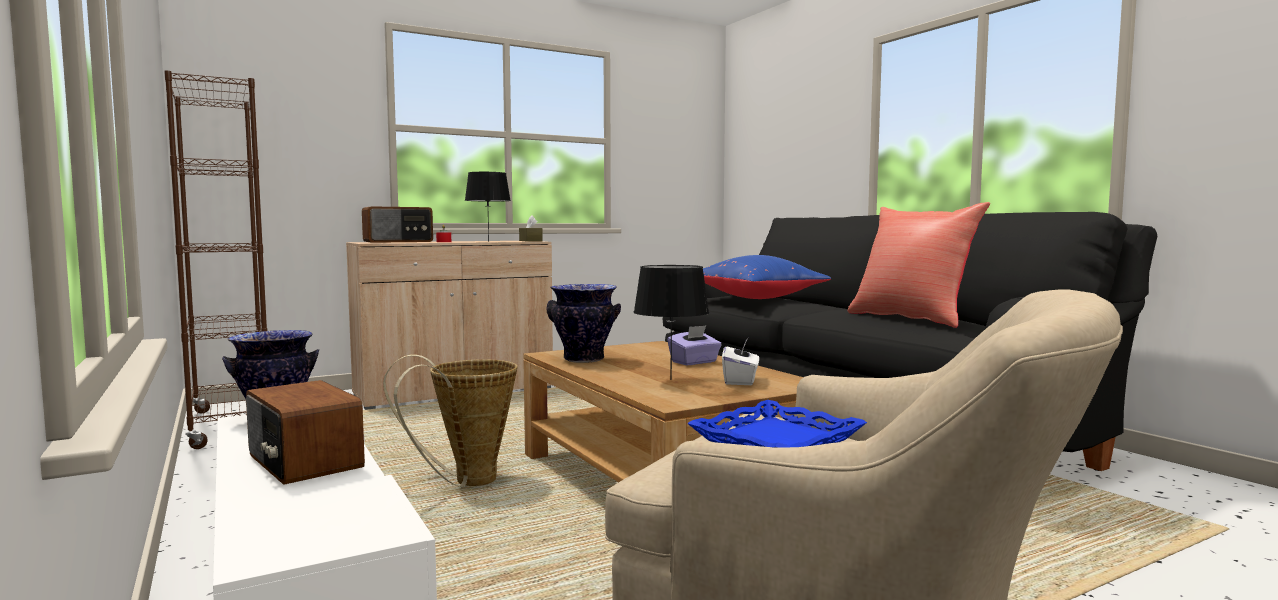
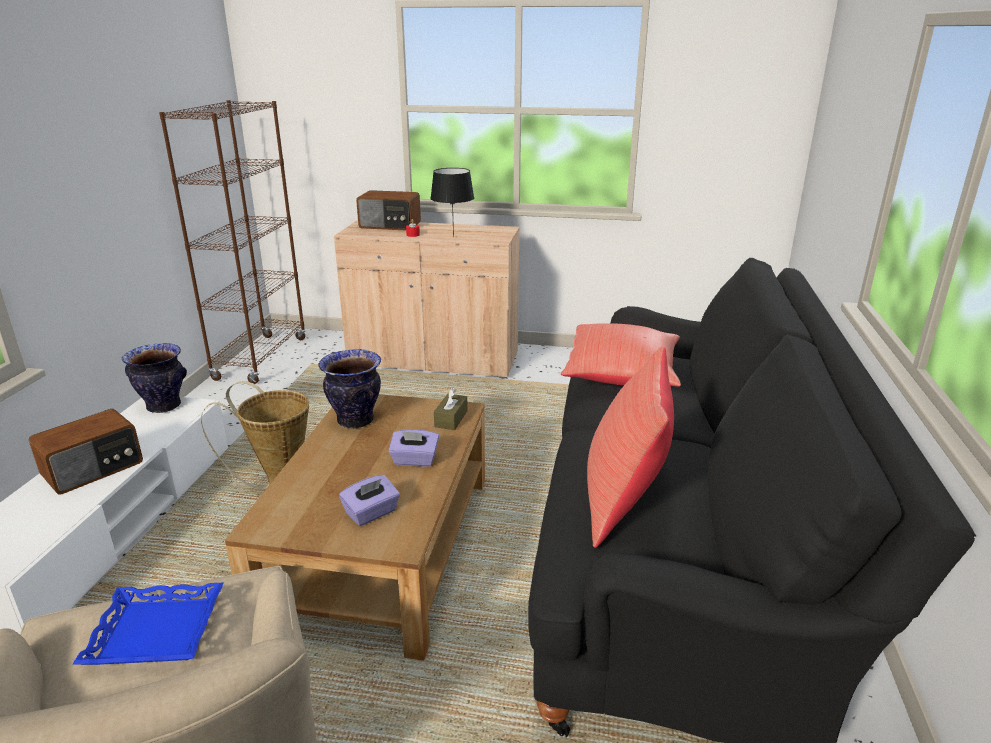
camera: 40 degrees right, 20 degrees up
(303, 462) = (94, 469): radio -> radio turned 135 degrees counterclockwise
(530, 241) = (499, 237): brown tissue box -> brown tissue box (451, 419)
(670, 379) = (334, 486): black table lamp -> none
(740, 381) = (371, 513): white tissue box -> purple tissue box
(759, 298) = (622, 376): blue pillow -> red pillow

